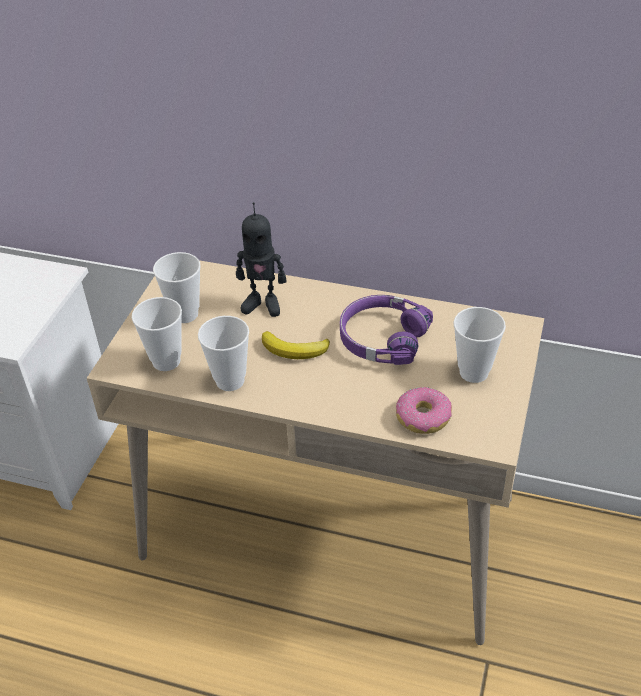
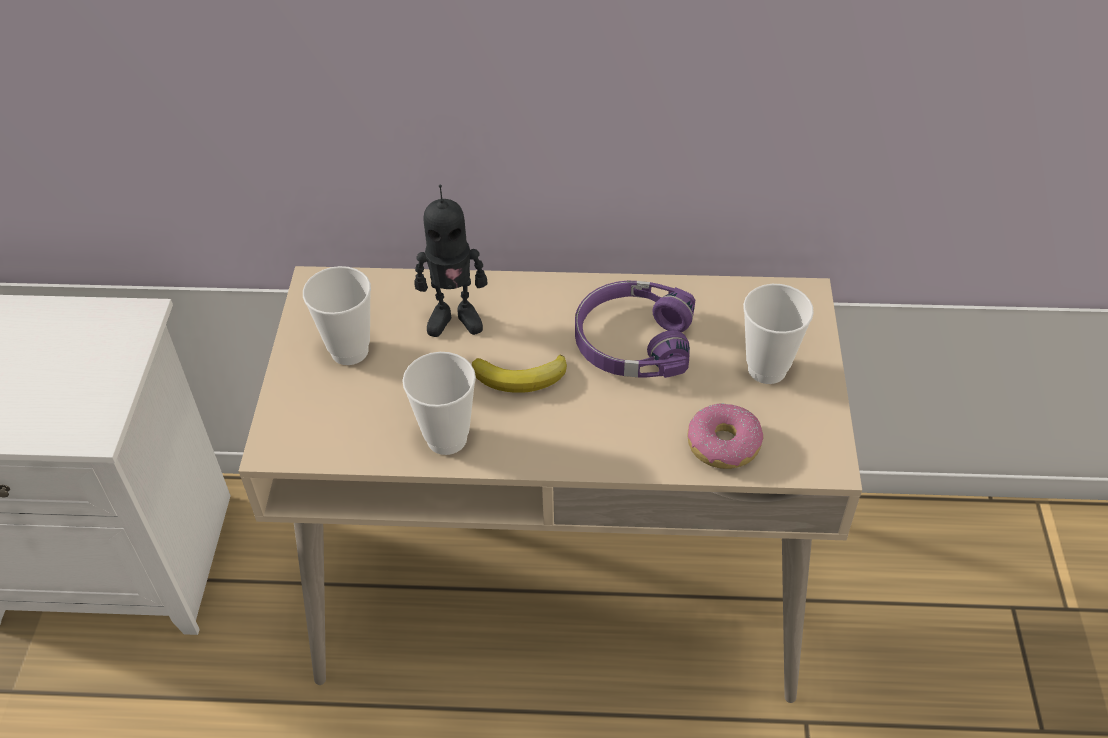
camera: 15 degrees left, 5 degrees up
(166, 361) = (347, 425): cup -> none

